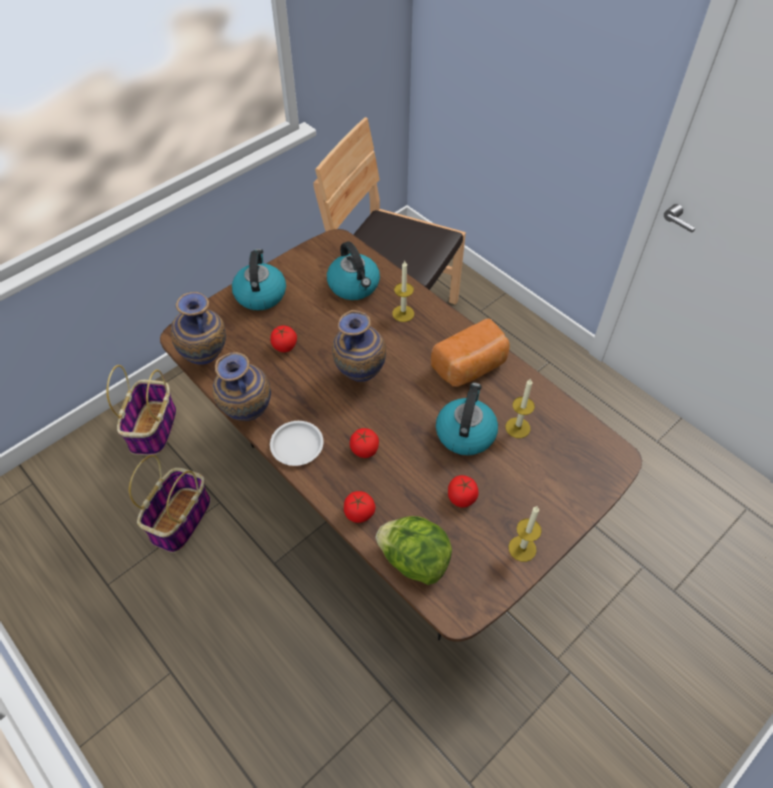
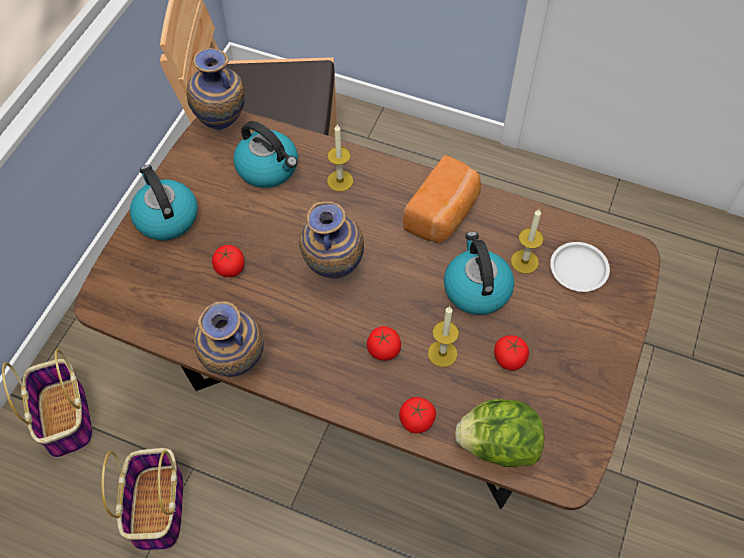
camera: 25 degrees left, 5 degrees up
(207, 360) = (149, 319): vase -> vase (223, 124)
(296, 445) = (308, 375): white plate -> white plate (578, 269)
(522, 548) = (594, 386): candle -> candle (442, 353)

